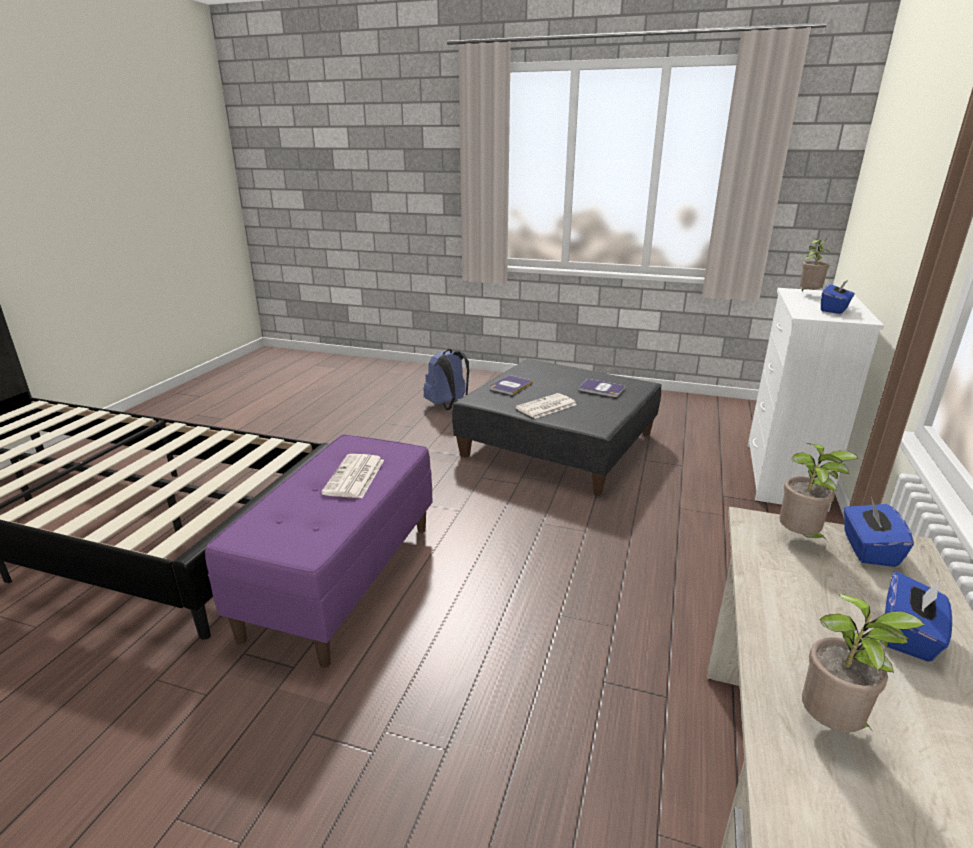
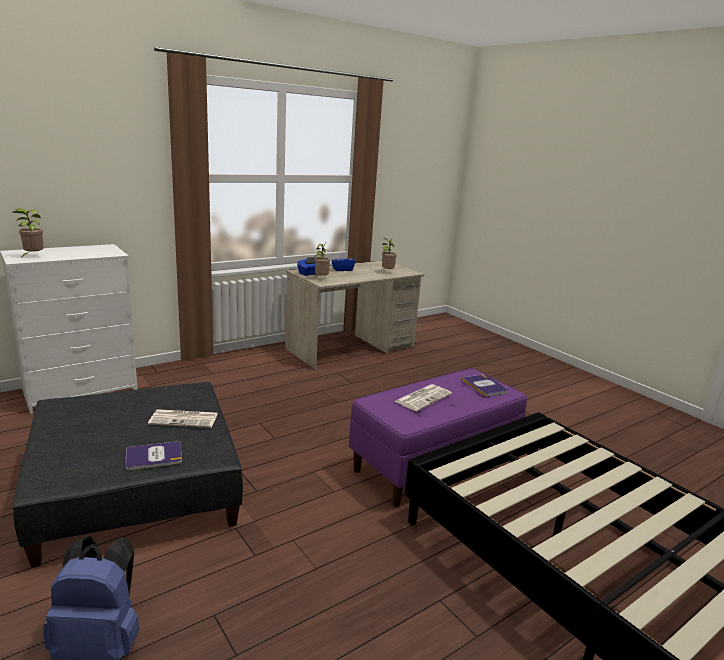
camera: 145 degrees left, 5 degrees down
(601, 389) = (102, 412): book -> book (485, 386)
(834, 310) = (84, 250): blue tissue box -> none

